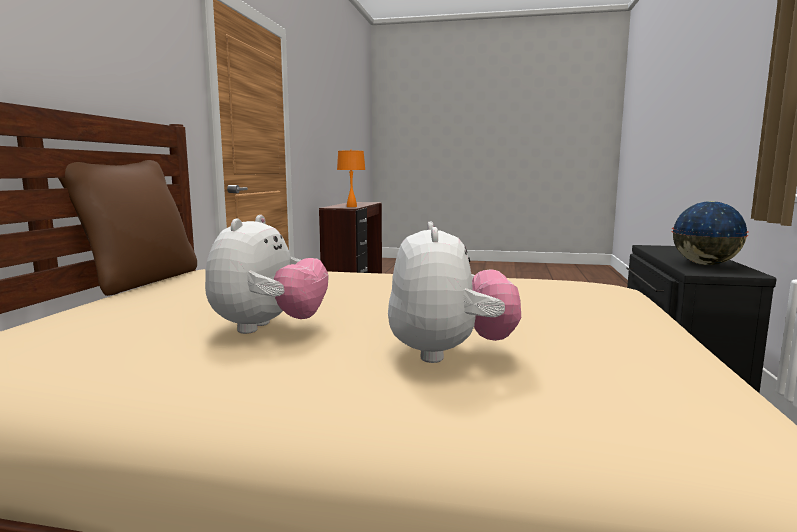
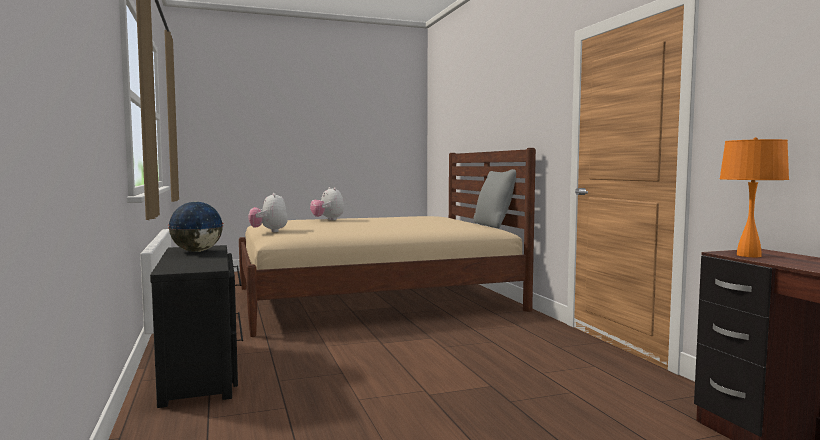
camera: 150 degrees right, 5 degrees down
(140, 281) = (494, 225): brown pillow -> grey pillow
(268, 328) = (383, 219): plush toy -> plush toy (269, 231)

